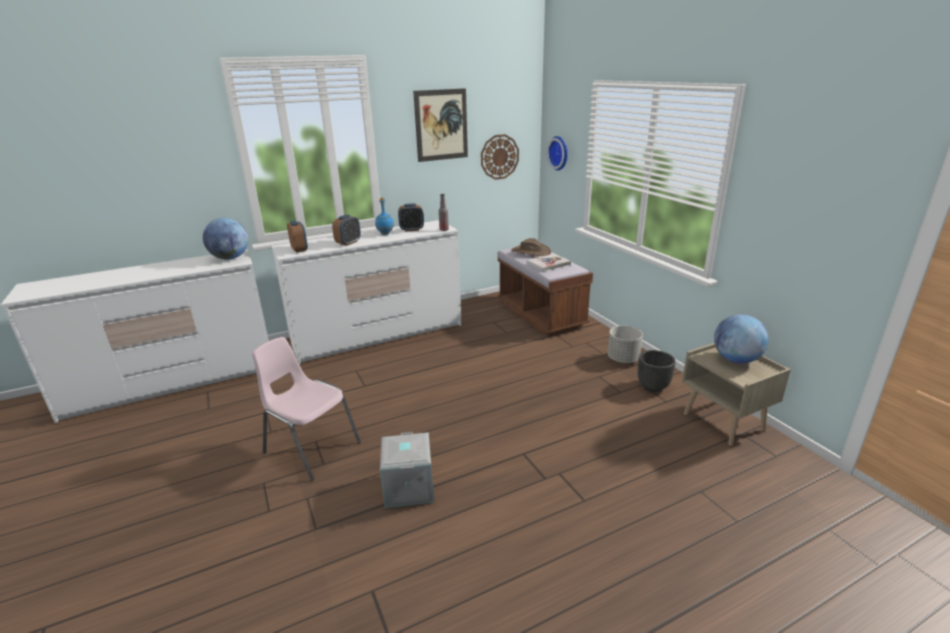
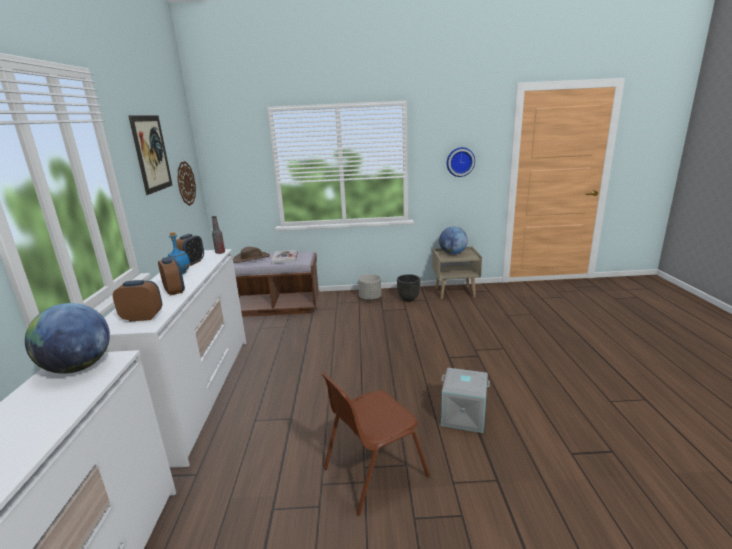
camera: 65 degrees left, 5 degrees down
(311, 447) = (373, 472): pink chair -> brown chair
(560, 153) = (233, 171): wall clock -> wall clock (460, 162)

